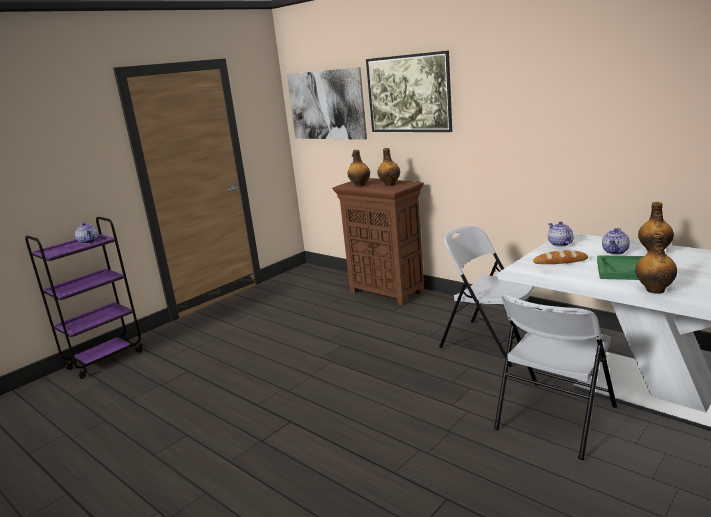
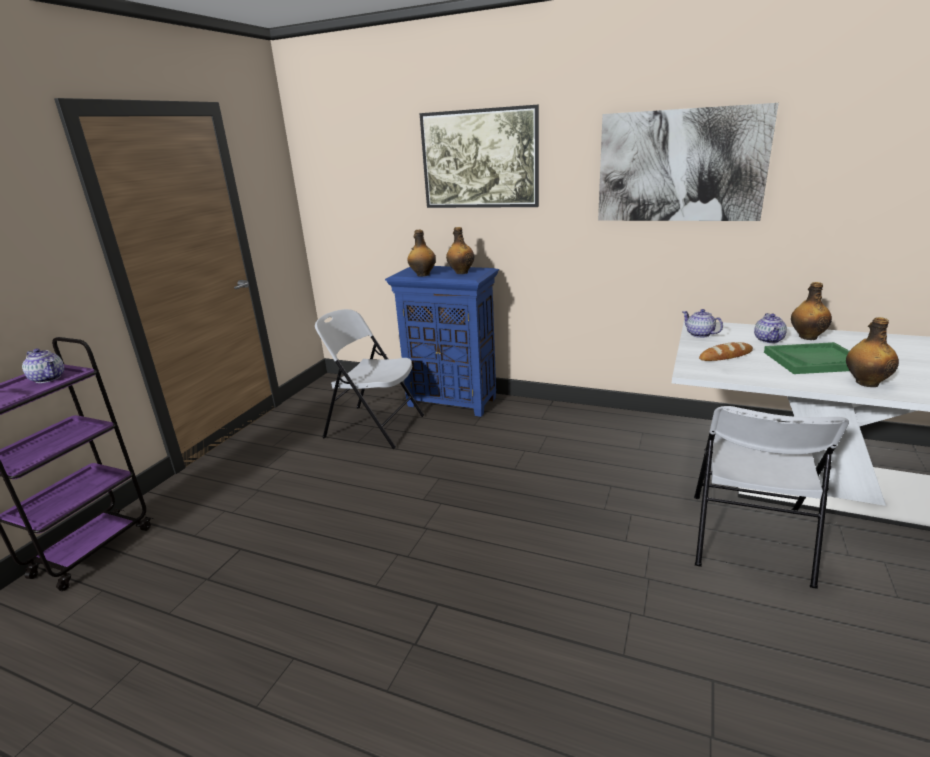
camera: 20 degrees left, 5 degrees up
(326, 105) = (358, 173): picture -> picture (680, 166)
(388, 292) = (453, 402): brown cabinet -> blue cabinet
(490, 342) = (610, 451): white chair -> white chair (375, 426)

